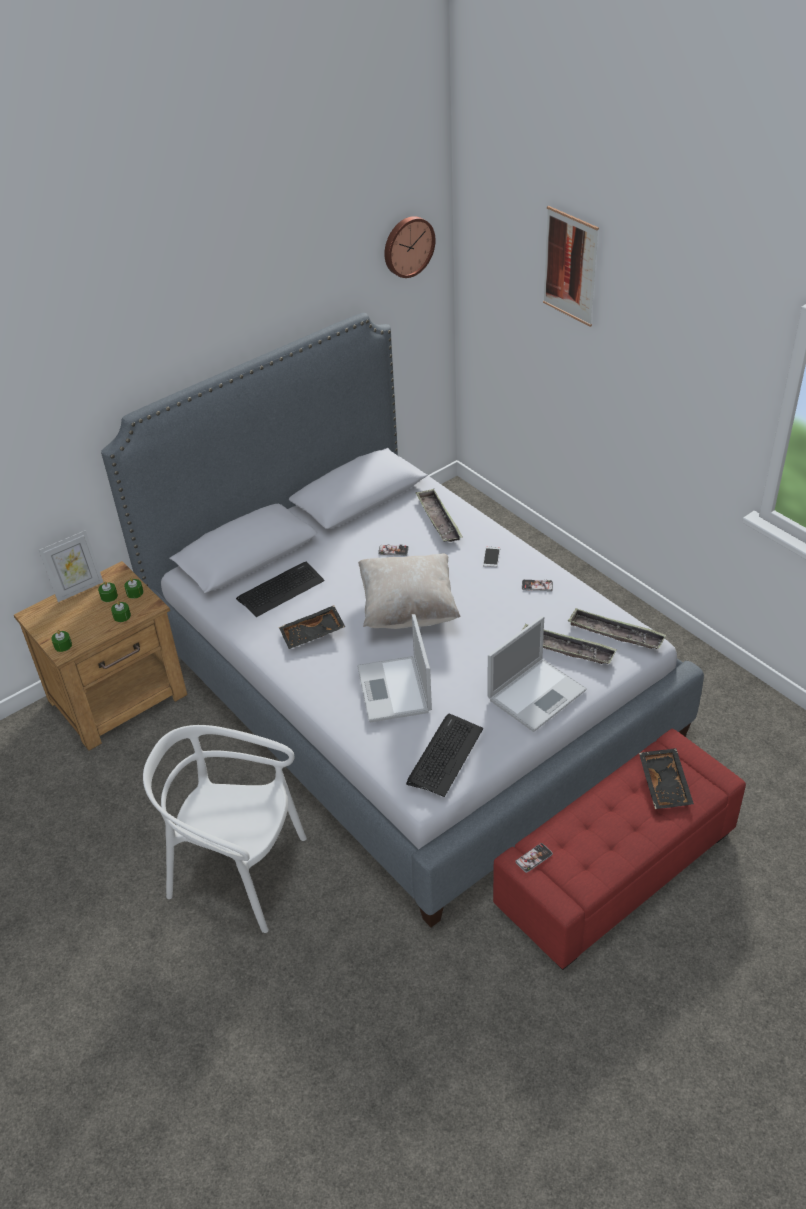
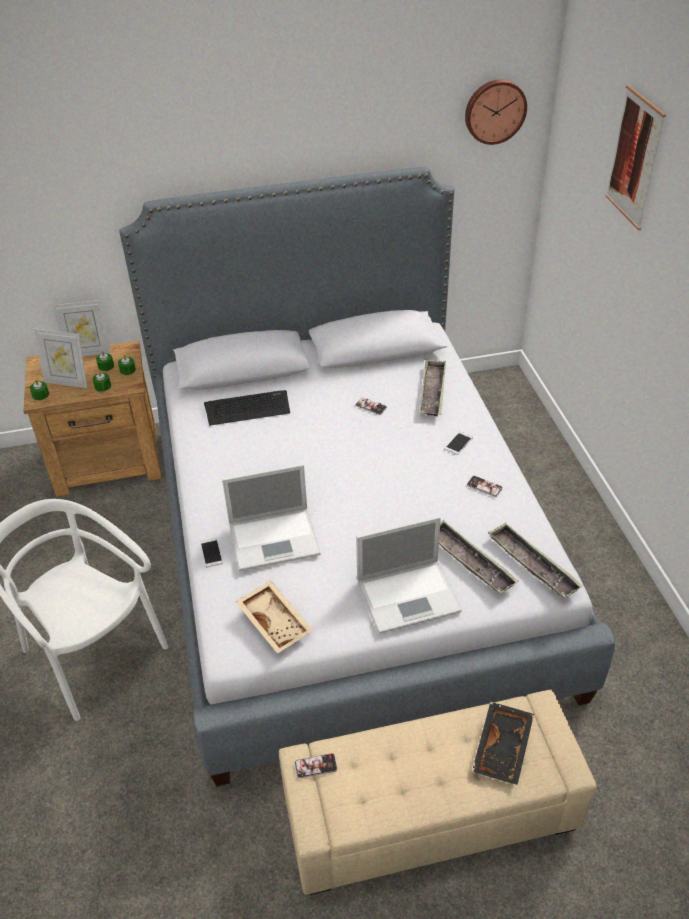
camera: 25 degrees right, 0 degrees up
(81, 624) = (67, 382): none -> picture frame
(313, 634) = (244, 458): black tray -> none
(345, 723) = (211, 553): none -> phone
(394, 690) = (276, 538): laptop -> laptop turned 120 degrees counterclockwise
(408, 609) = (345, 466): beige pillow -> none
(445, 755) = (276, 622): keyboard -> beige tray
(615, 869) = (430, 812): red ottoman -> beige ottoman

